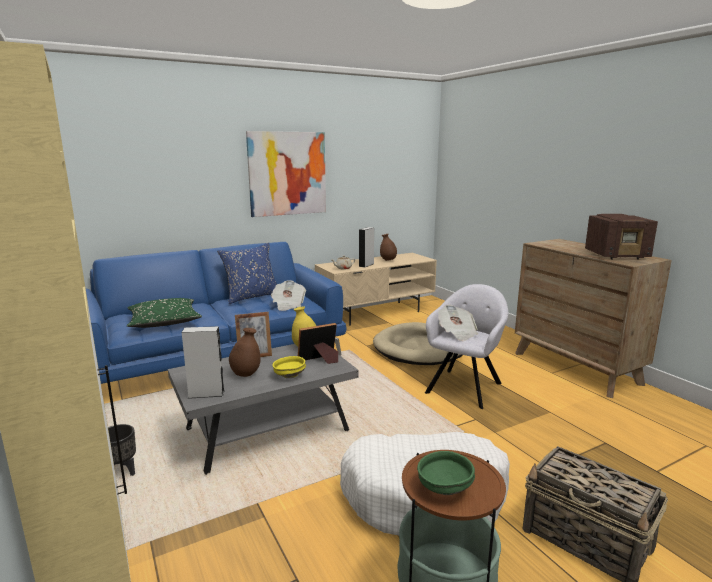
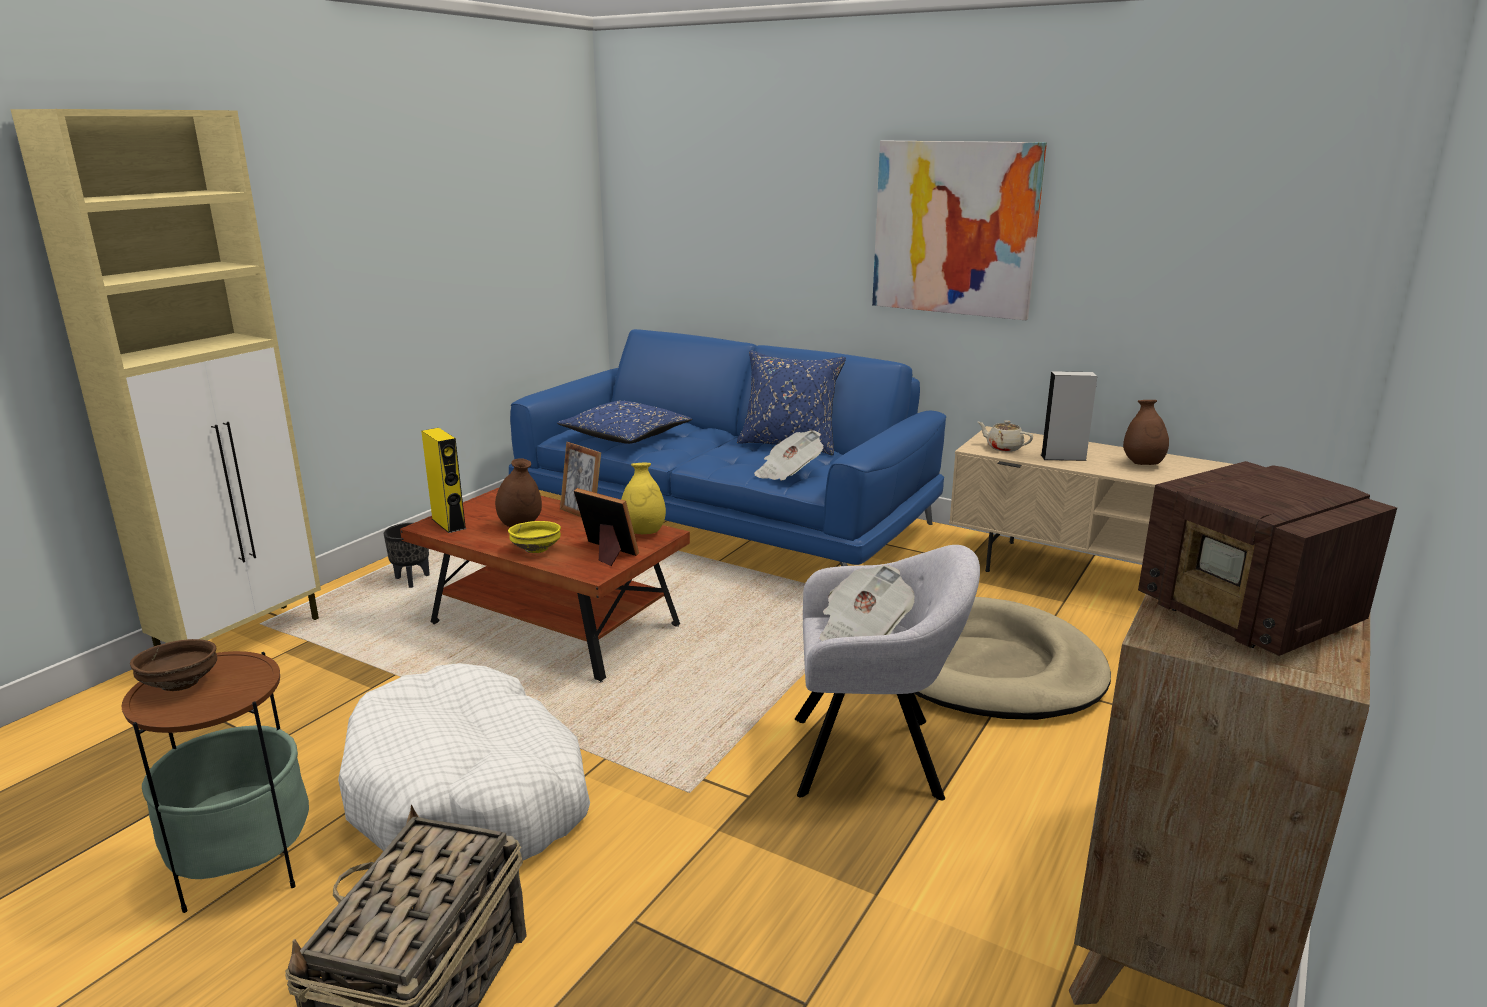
camera: 60 degrees right, 5 degrees up
(164, 322) = (625, 437): green pillow -> blue pillow
(206, 394) = (448, 523): grey speaker -> yellow speaker
(267, 431) = (554, 626): grey coffee table -> brown coffee table
(443, 488) = (181, 683): green bowl -> brown bowl

